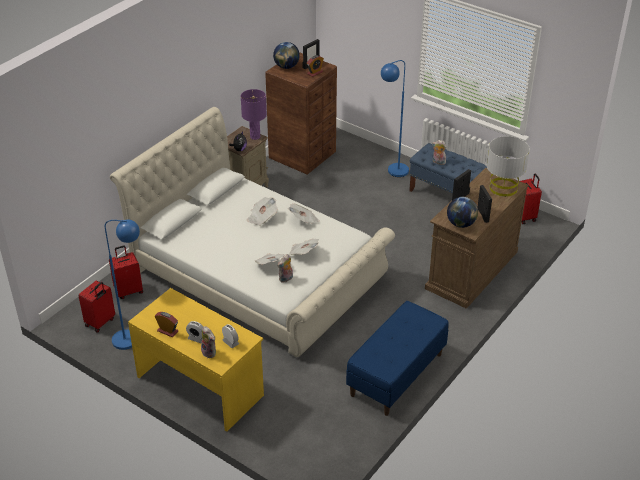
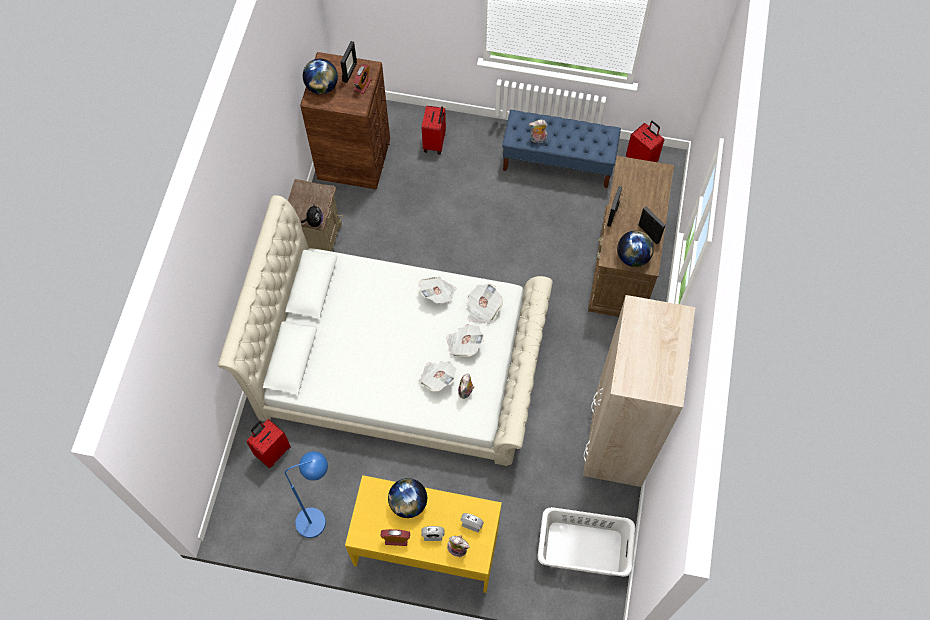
camera: 25 degrees left, 25 degrees up
(100, 322) = (268, 510): red suitcase -> red suitcase (435, 143)
(192, 314) = (408, 503): none -> globe
(255, 137) = (321, 192): purple table lamp -> none
(262, 218) = (389, 309): newspaper -> newspaper (482, 309)
(325, 432) = (583, 548): none -> white laundry basket
(393, 173) = (471, 149): blue floor lamp -> none
(396, 375) = (616, 442): blue bench -> beige wardrobe
(503, 188) = (650, 181): grey table lamp -> none

